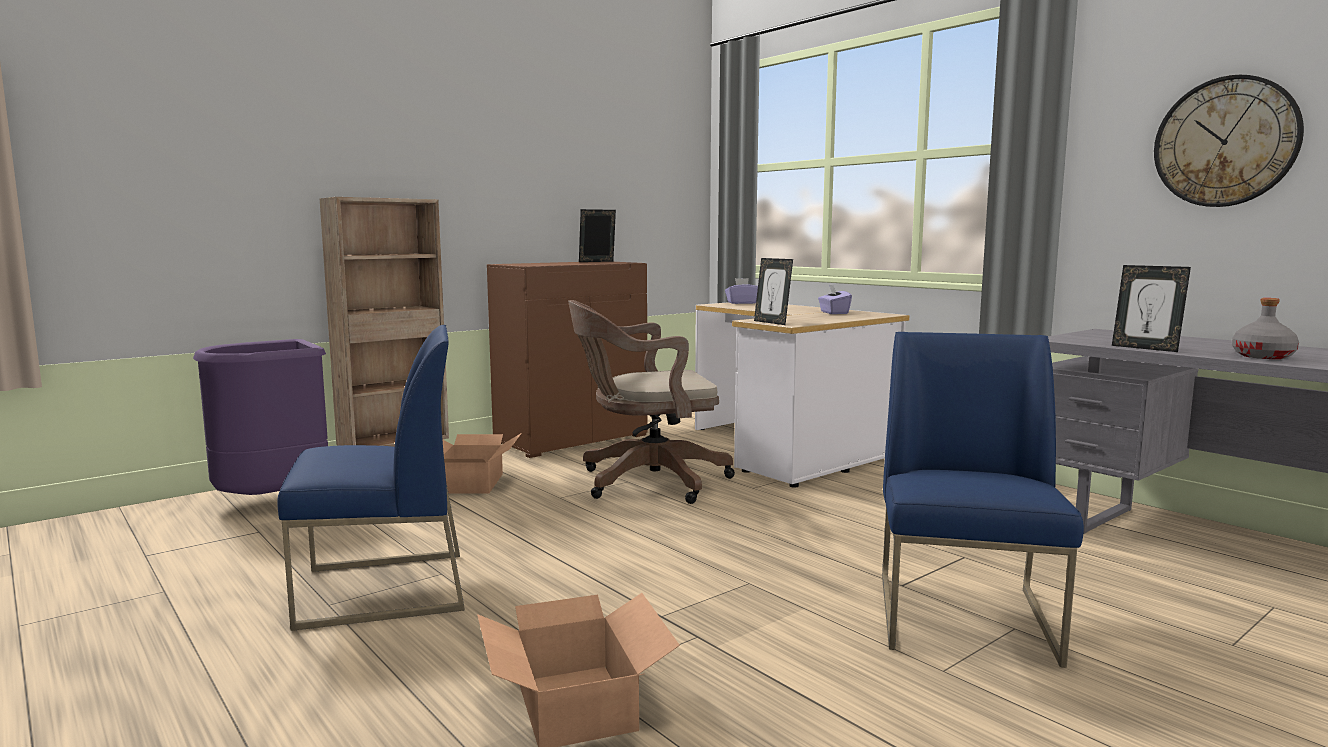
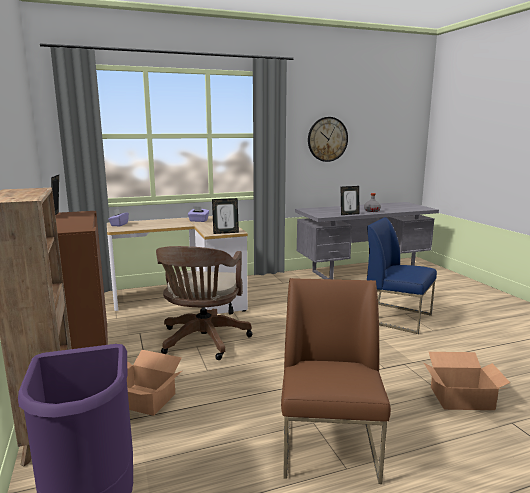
camera: 70 degrees left, 5 degrees up
(382, 590) = (330, 446): blue chair -> brown chair

